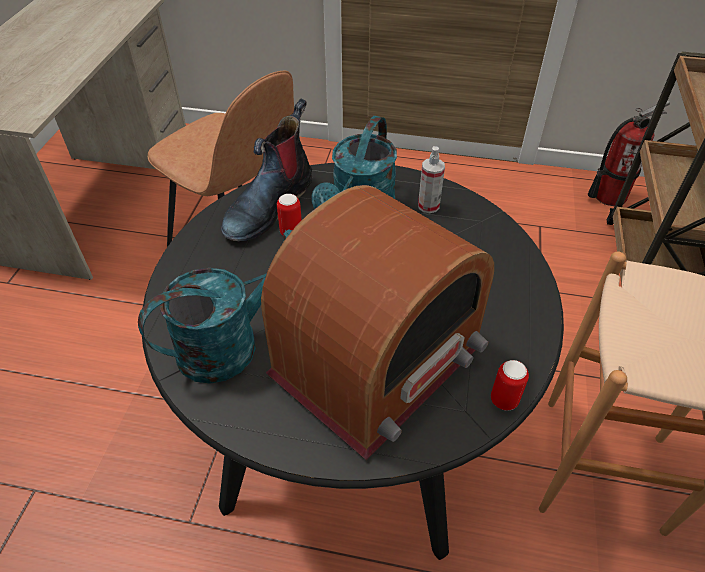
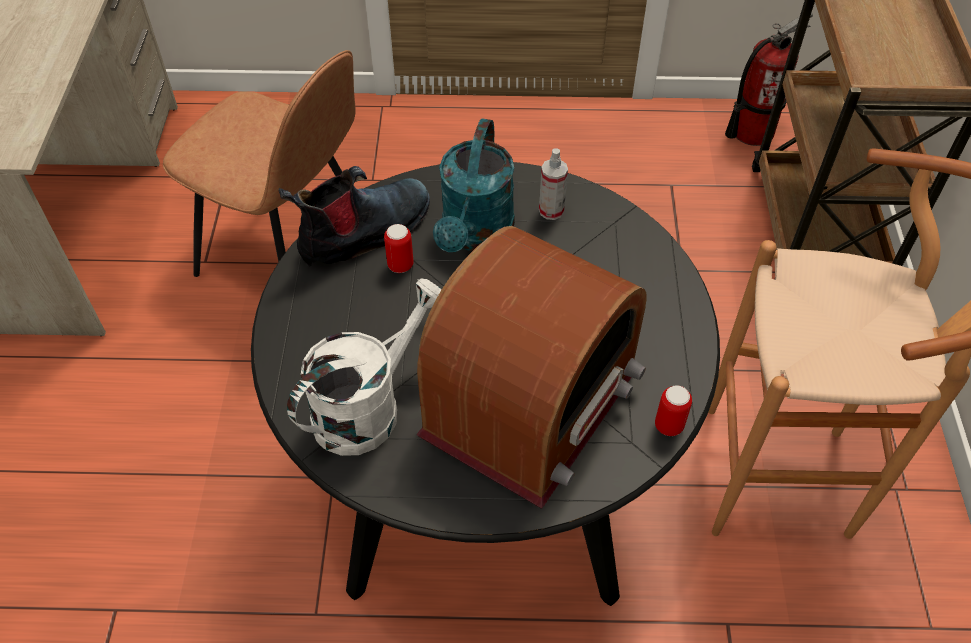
camera: 10 degrees left, 5 degrees up
(231, 342) = (368, 406): turquoise watering can -> white watering can
(269, 205) = (365, 233): boot -> boot turned 150 degrees counterclockwise

